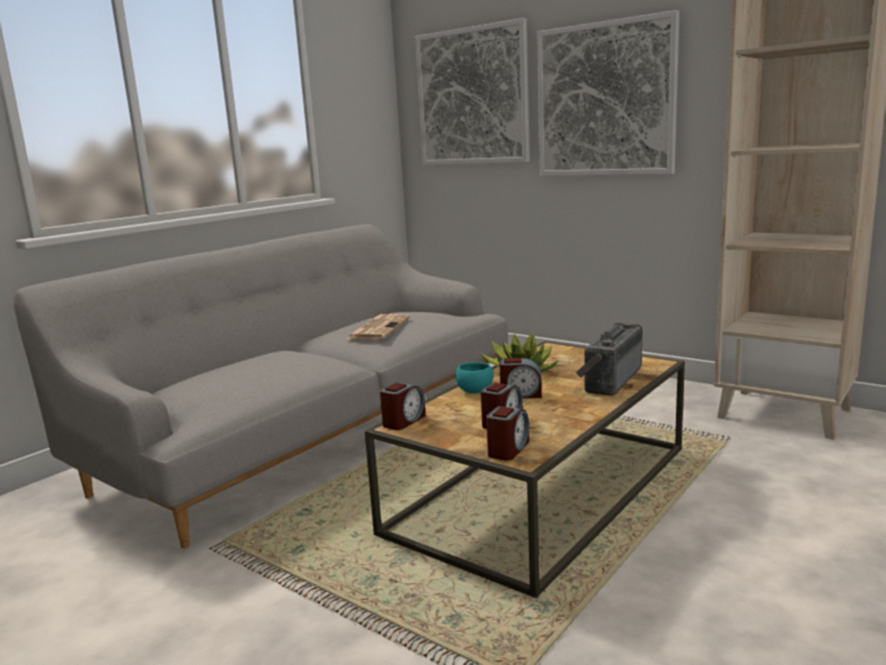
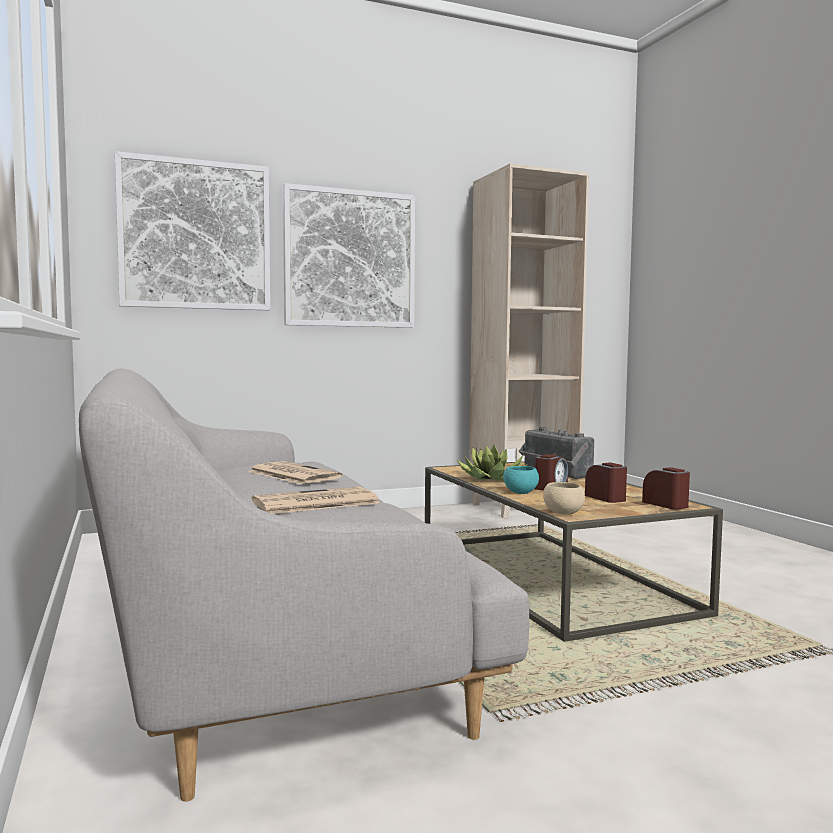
camera: 60 degrees left, 10 degrees down
(286, 357) = (314, 503): none -> newspaper
(403, 421) = (563, 513): alarm clock -> beige bowl

